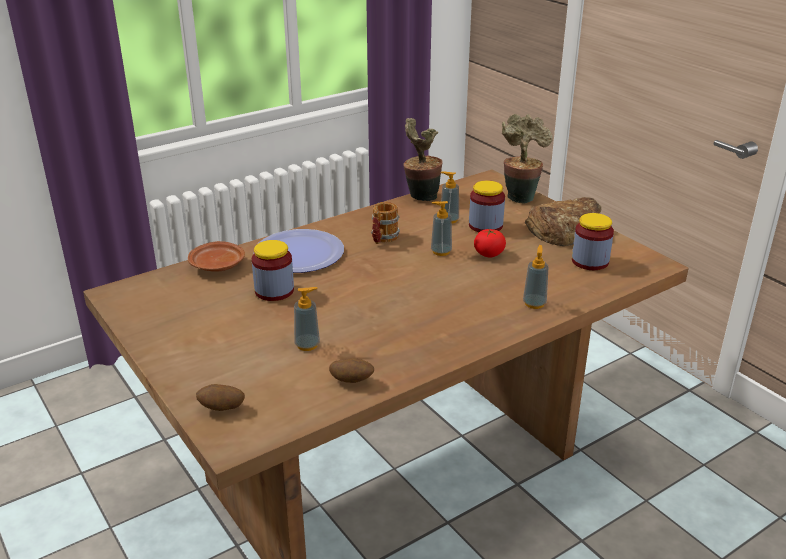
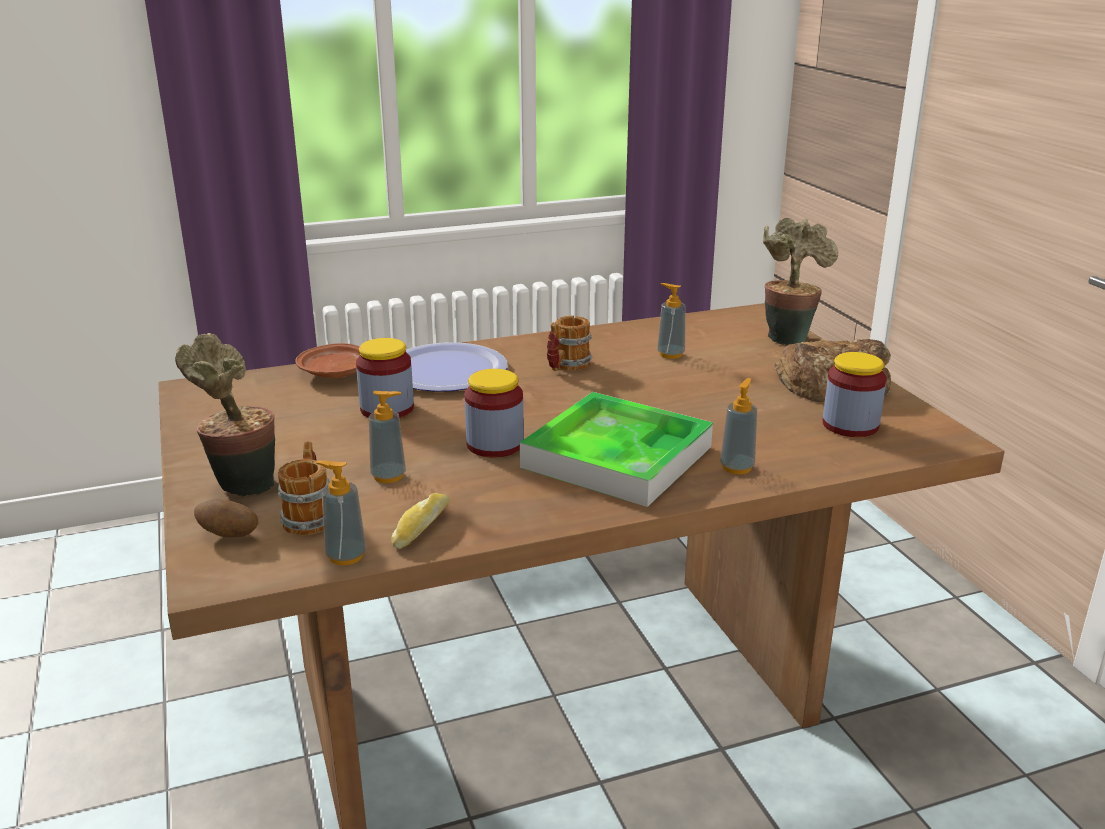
camera: 15 degrees right, 5 degrees down
(271, 385) = (310, 516): none -> mug
(352, 381) = (420, 528): potato -> bread
(420, 197) = (646, 325): potted plant -> potted plant (241, 485)
(441, 251) = (637, 389): soap dispenser -> soap dispenser (346, 556)
(454, 307) = (617, 457): none -> tray
(485, 226) = (718, 366): jar -> jar (495, 444)
(489, 254) = (704, 399): tomato -> none

